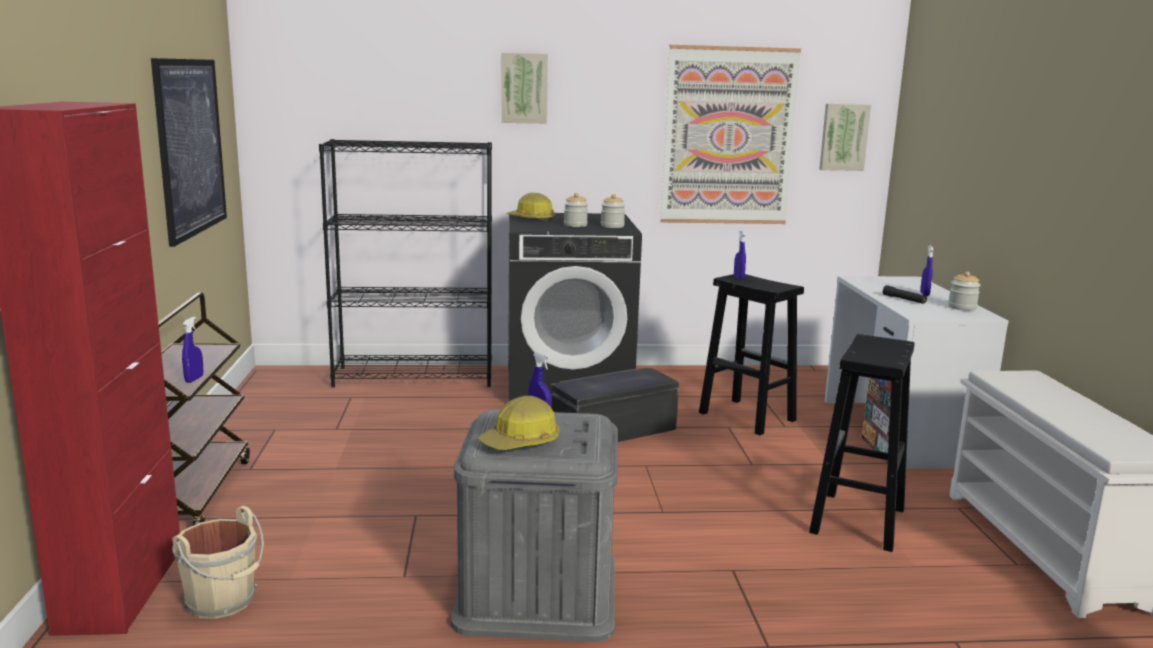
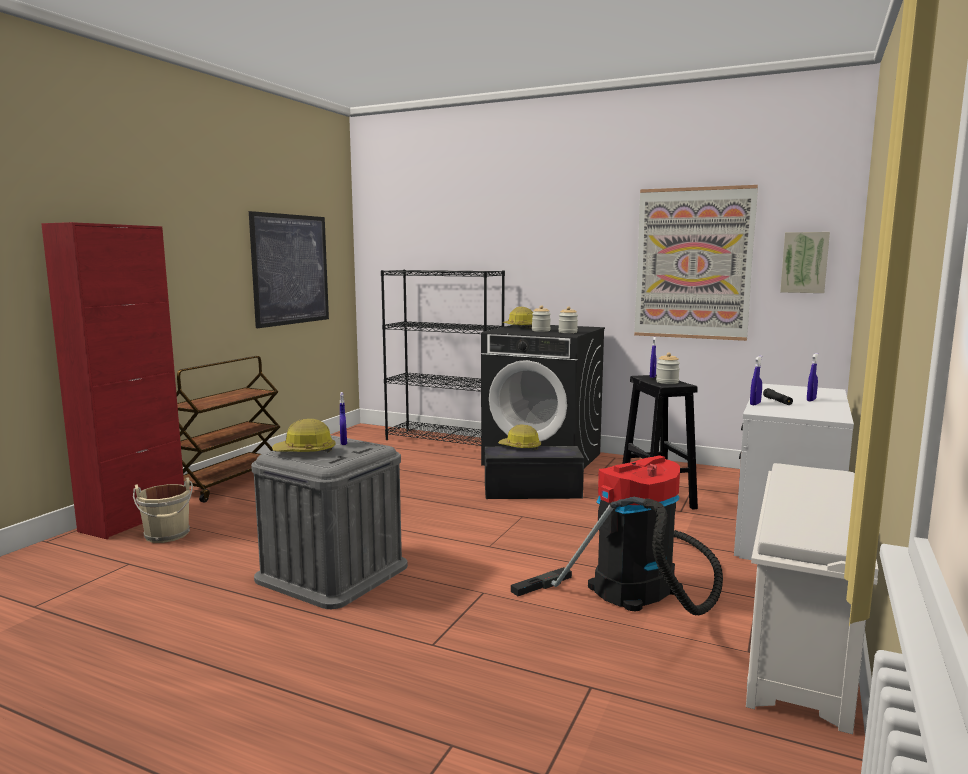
camera: 30 degrees right, 5 degrees down
(194, 379) = (217, 403): blue spray bottle -> blue spray bottle (755, 404)
(524, 88) = (530, 230): picture -> none
(593, 378) = (520, 447): none -> hard hat
(858, 521) = (639, 586): black stool -> vacuum cleaner
(962, 307) = (825, 411): jar -> jar (667, 382)

